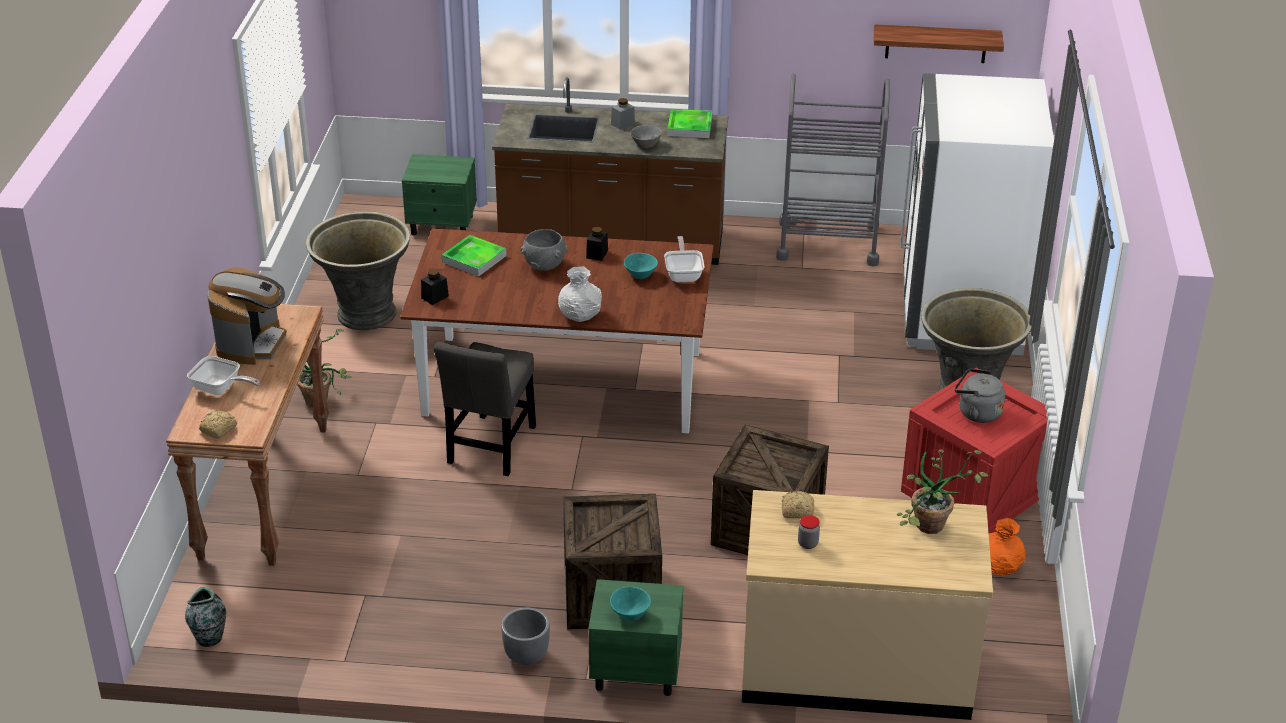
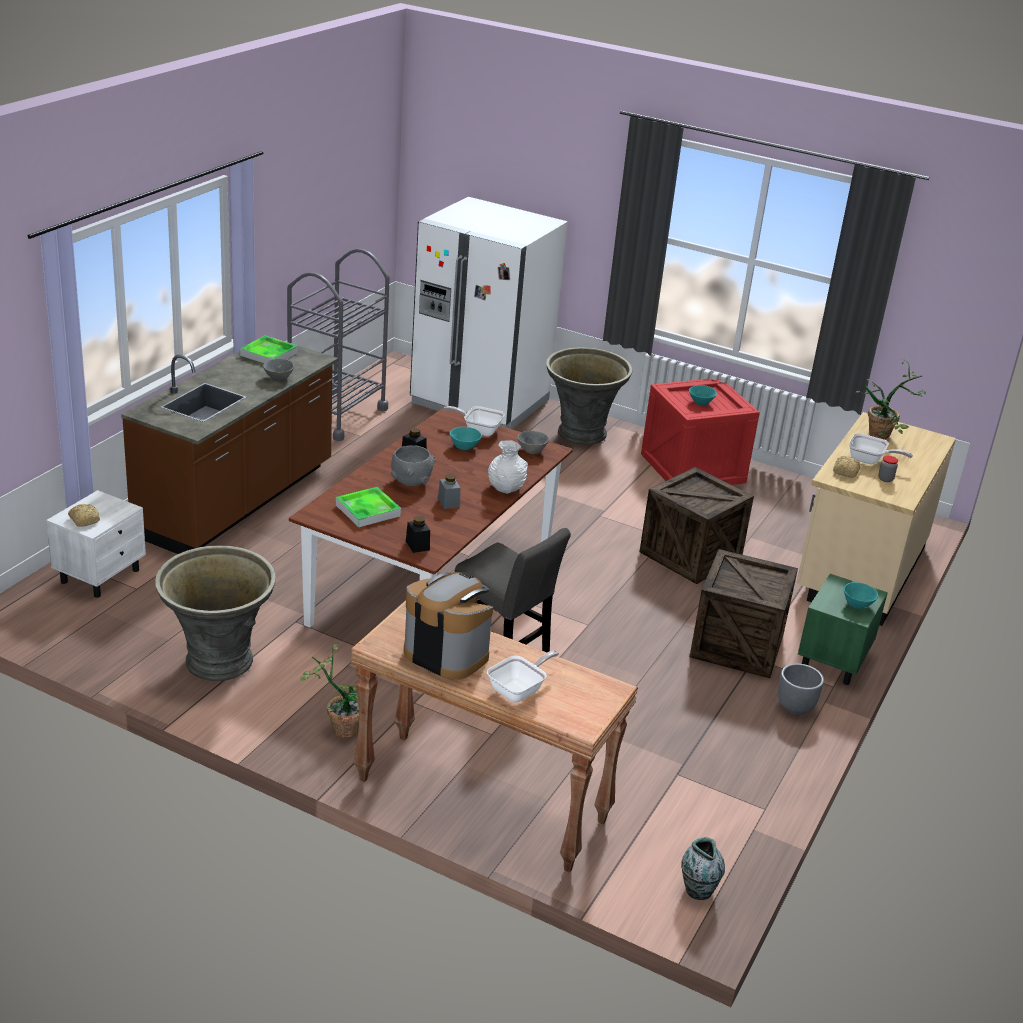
camera: 70 degrees left, 5 degrees down
(219, 429) = (592, 706): bread -> bread (84, 520)
(443, 225) = (101, 575): green nightstand -> white nightstand
(622, 124) = (229, 377): grey jar -> grey jar (448, 502)
(672, 312) = (532, 450): none -> grey bowl
(846, 526) = (869, 460): none -> frying pan
(936, 43) = (352, 212): shelf -> none
(976, 412) = (700, 402): grey kettle -> turquoise bowl
(999, 568) = (778, 487): orange vase -> none

